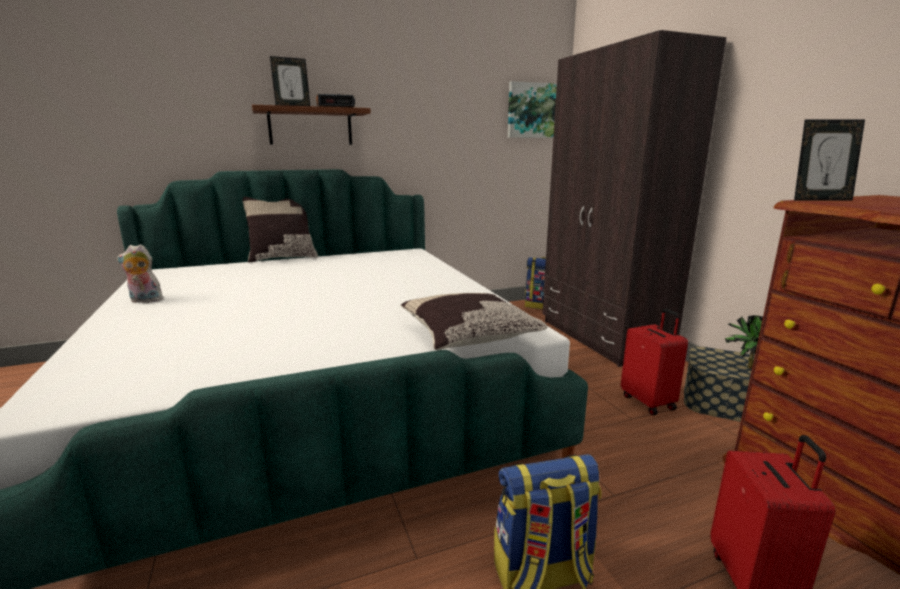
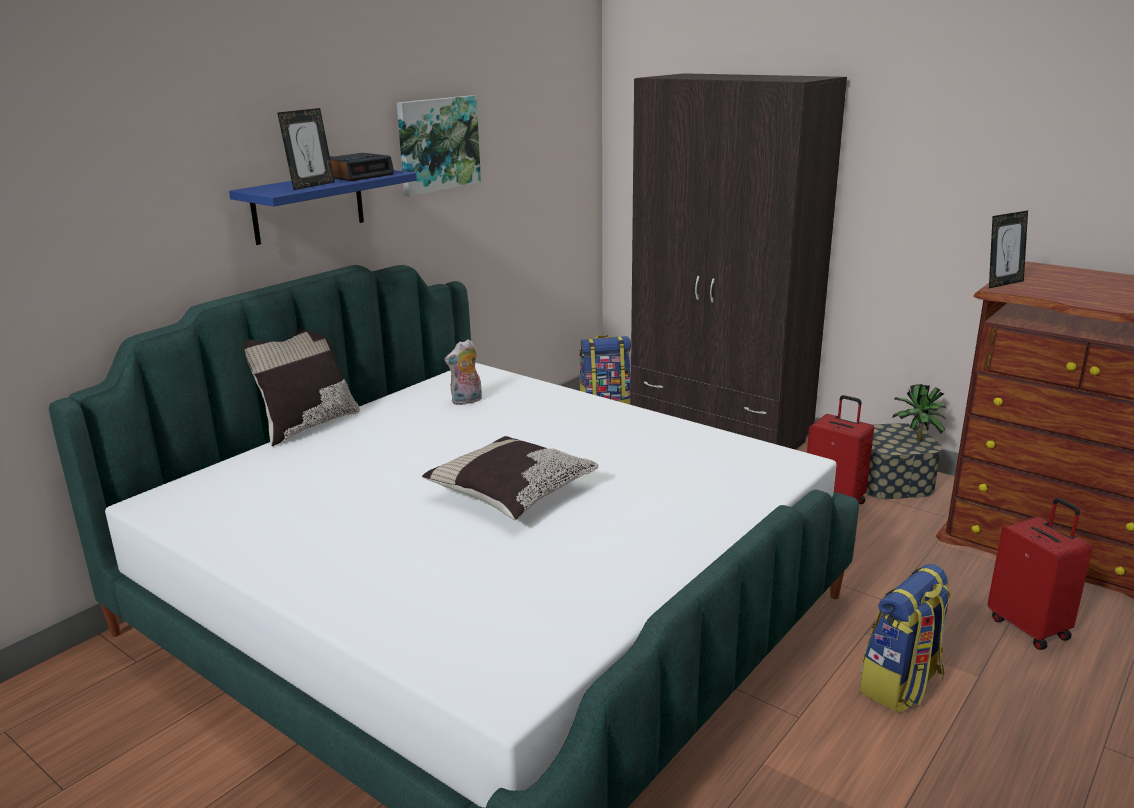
camera: 30 degrees left, 5 degrees up
(144, 301) = (275, 549): plush toy -> plush toy (466, 401)
(310, 127) = (308, 205): brown shelf -> blue shelf
(469, 336) = (750, 483): pillow -> pillow (512, 493)
(534, 110) = (568, 129): picture -> picture (437, 144)

